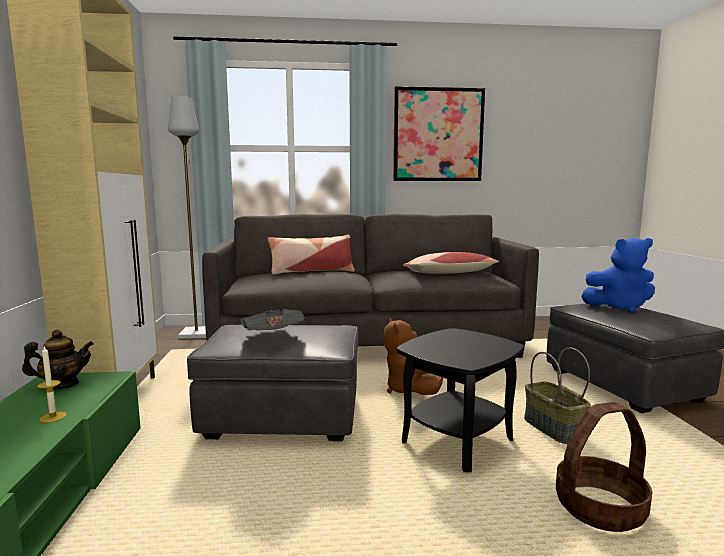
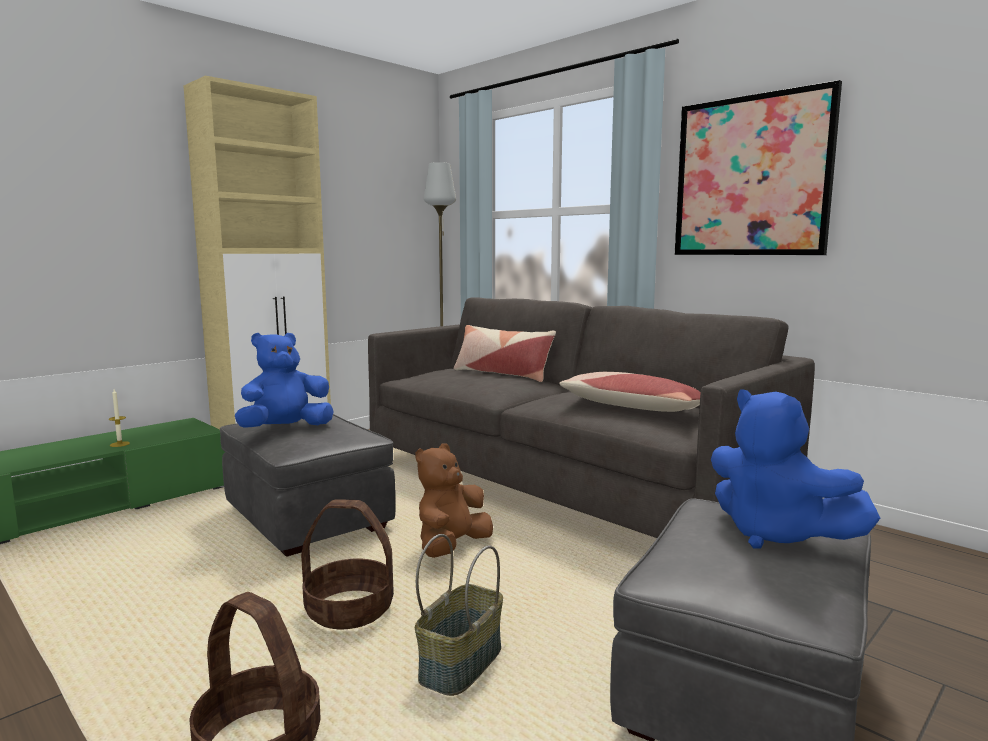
camera: 50 degrees right, 0 degrees up
(62, 385) = (177, 427): teapot -> none
(273, 338) = (285, 429): newspaper -> blue plush toy
(457, 441) = (348, 610): black side table -> basket

